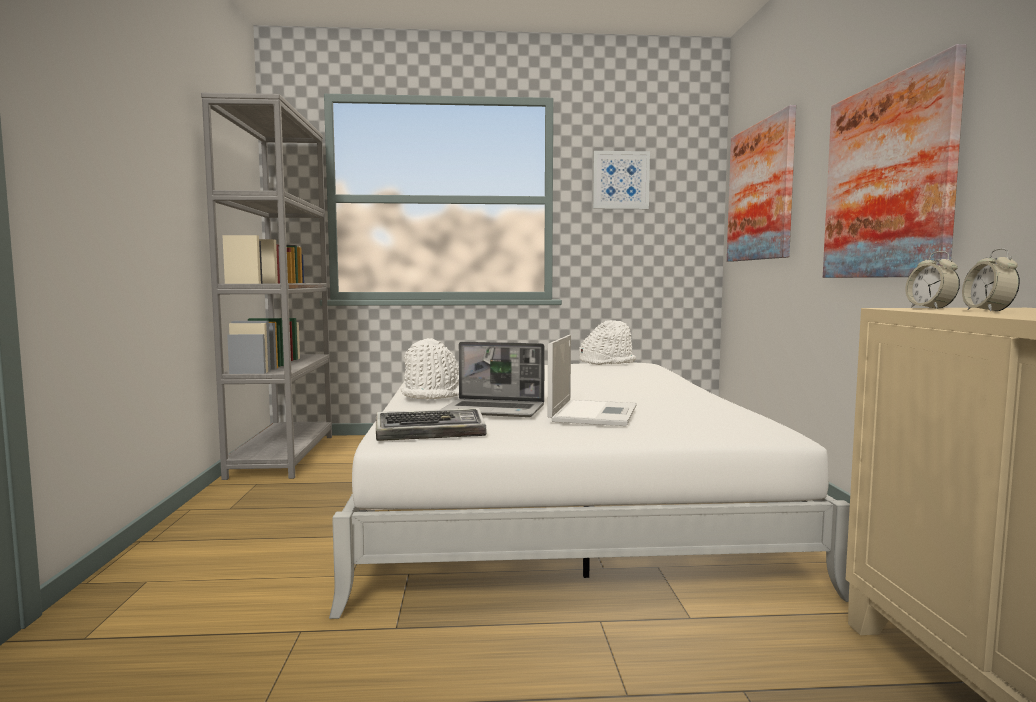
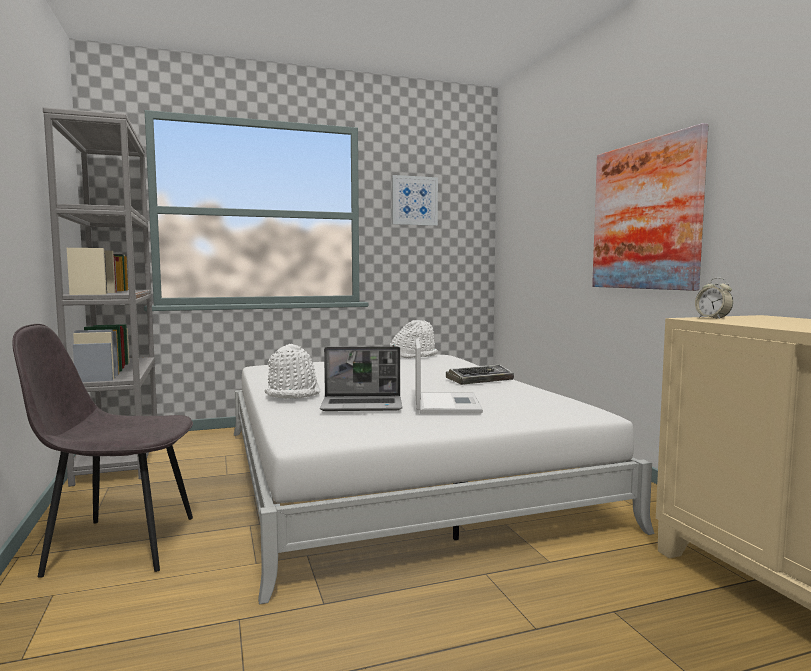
camera: 15 degrees left, 0 degrees up
(232, 540) = (118, 545): none -> grey chair
(431, 433) = (329, 431): keyboard -> keyboard (480, 380)
(760, 192) = (530, 215): picture -> none
(988, 311) = (756, 321): alarm clock -> none

